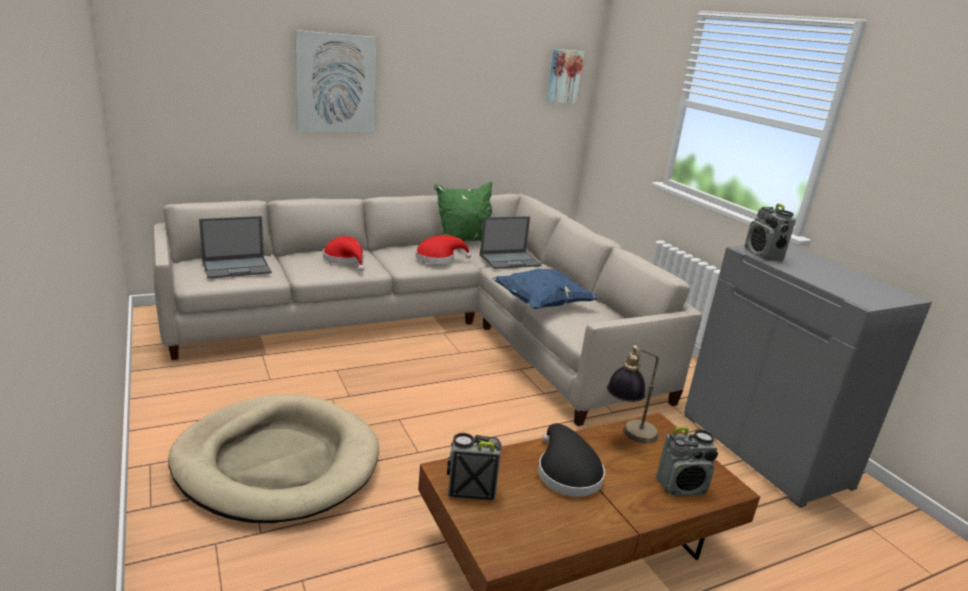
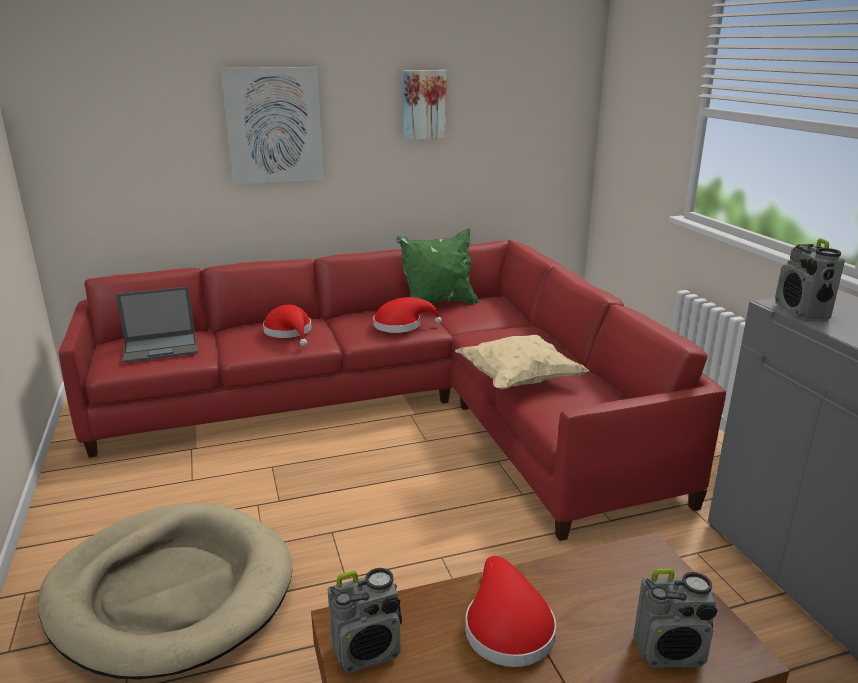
camera: 10 degrees right, 0 degrees up
(434, 327) = (401, 408): beige sofa -> red sofa
(470, 489) = (368, 651): radio -> radio turned 150 degrees clockwise
(510, 260) = (491, 324): laptop -> none
(541, 304) = (518, 381): blue pillow -> beige pillow
(564, 76) = (557, 93): picture -> picture (423, 104)
(566, 472) = (506, 626): black hat -> red hat
(628, 435) = (604, 568): table lamp -> none

